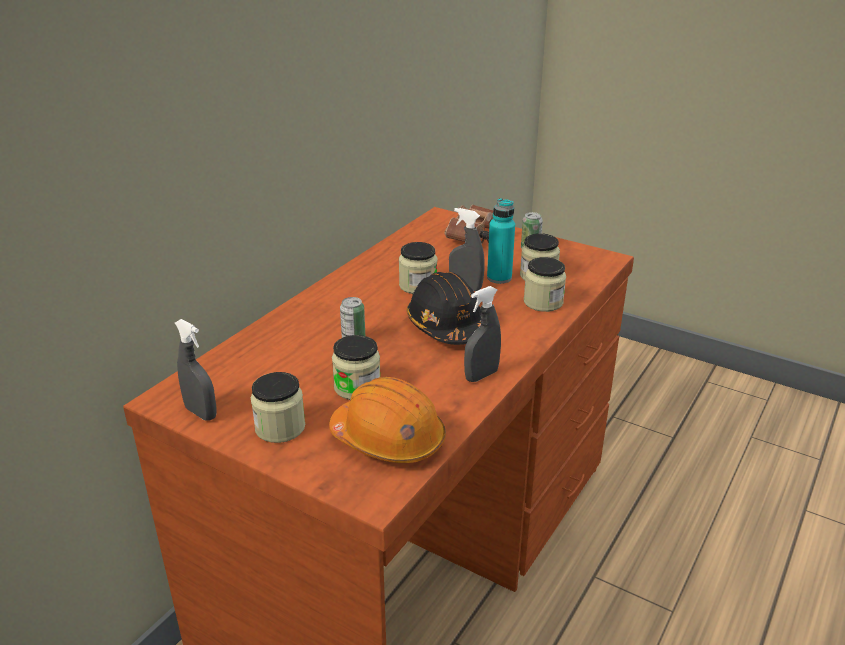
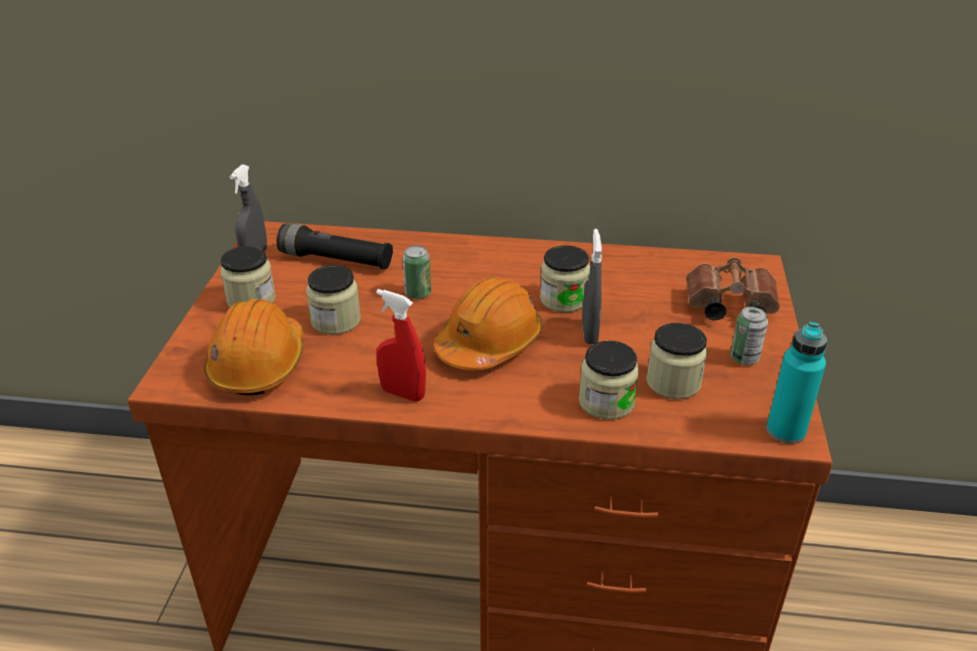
camera: 65 degrees right, 5 degrees up
(260, 369) = (336, 260): none -> black flashlight
(447, 326) = (489, 343): black hard hat -> orange hard hat
(481, 375) = (403, 393): grey spray bottle -> red spray bottle
(499, 278) = (638, 352): turquoise bottle -> turquoise bottle (785, 431)

